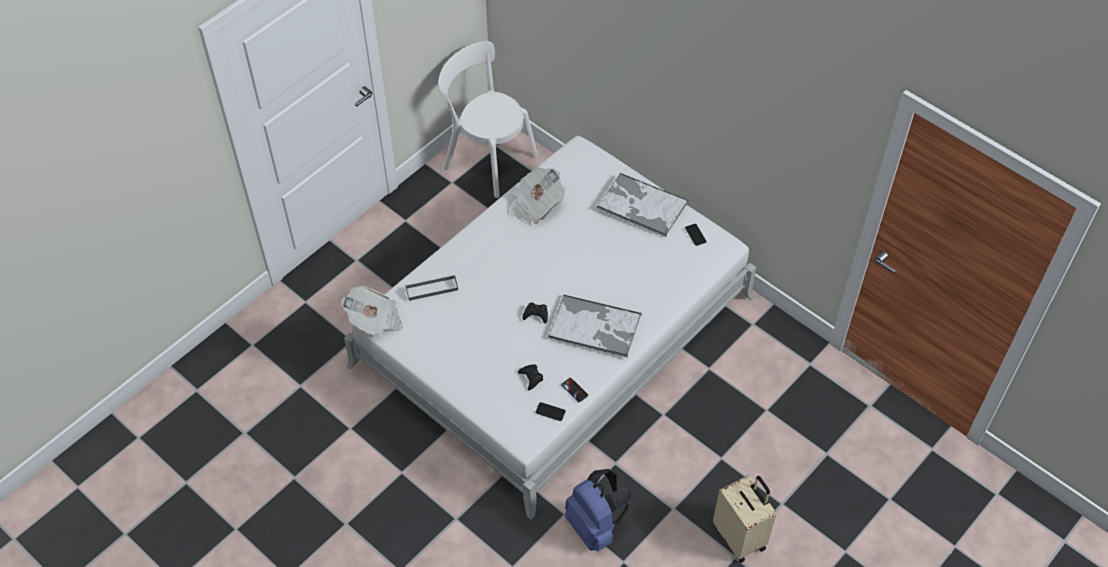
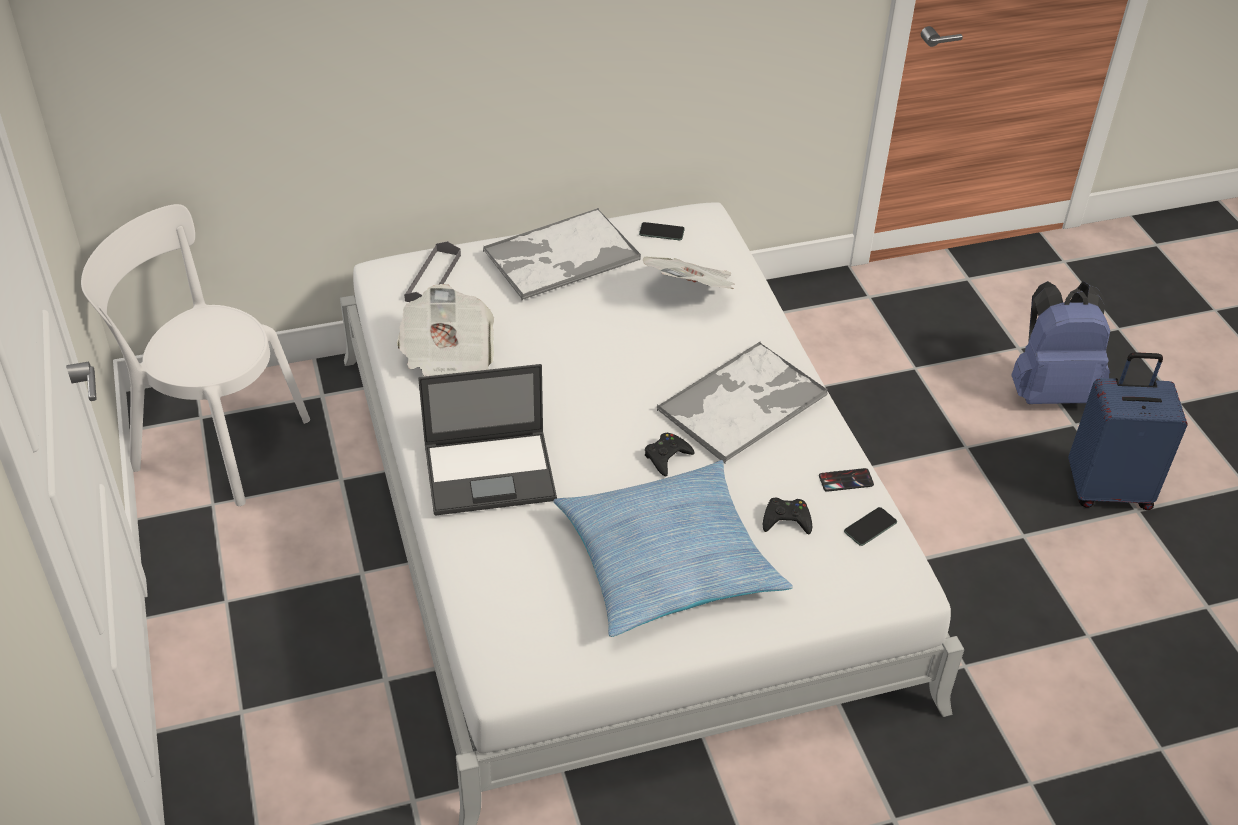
camera: 60 degrees left, 10 degrees down
(375, 320) = (504, 676): newspaper -> newspaper (691, 292)
(432, 289) = (503, 564): grey tray -> grey tray (433, 278)
(474, 345) = (667, 561): none -> pillow
(479, 257) = (491, 472): none -> laptop
(487, 159) = (214, 440): white chair -> white chair turned 45 degrees clockwise
(595, 527) = (1008, 639): blue backpack -> blue backpack (1049, 390)
(740, 537) = (1108, 489): beige suitcase -> blue suitcase

